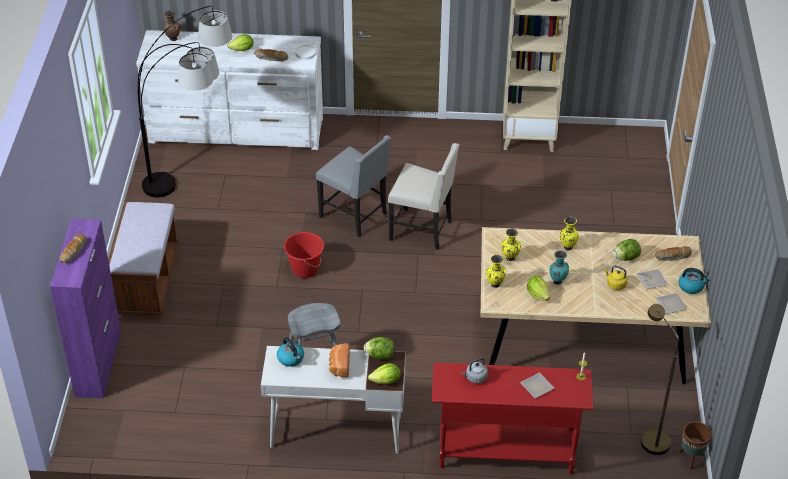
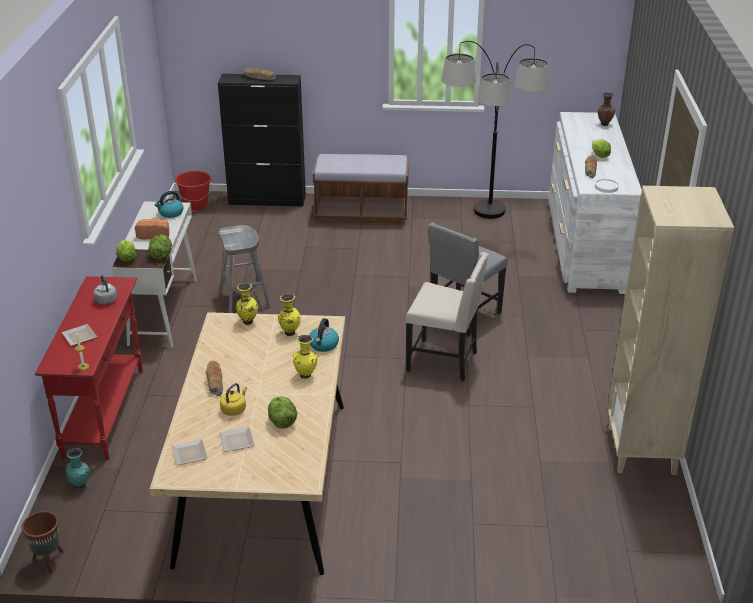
camera: 90 degrees right, 10 degrees down
(98, 362) = (267, 200): purple cabinet -> black cabinet
(305, 269) = (378, 289): red bucket -> red bucket (196, 205)
(422, 230) = (444, 361): beige chair -> beige chair turned 90 degrees counterclockwise
(537, 294) = (227, 350): lettuce -> none
(557, 281) = (247, 365): turquoise vase -> turquoise vase (81, 485)
(650, 437) = (93, 526): brown floor lamp -> none
(673, 257) = (279, 464): bread -> bread (214, 382)
(691, 286) = (219, 476): kettle -> kettle (323, 345)

